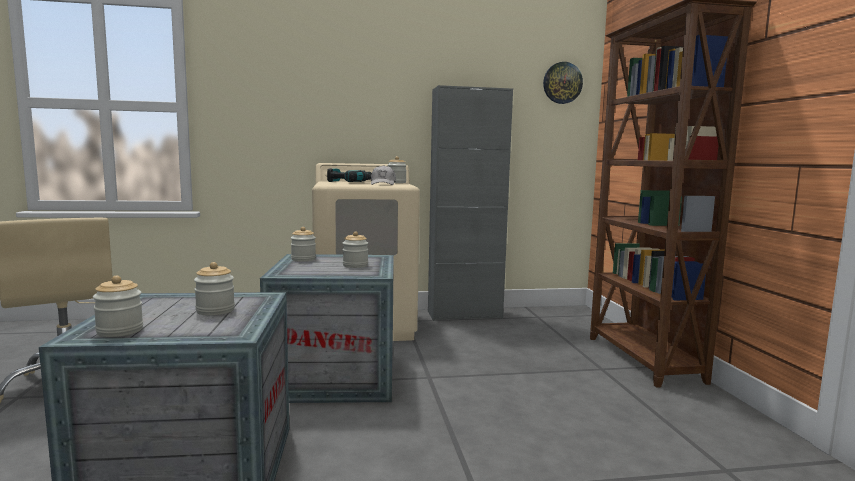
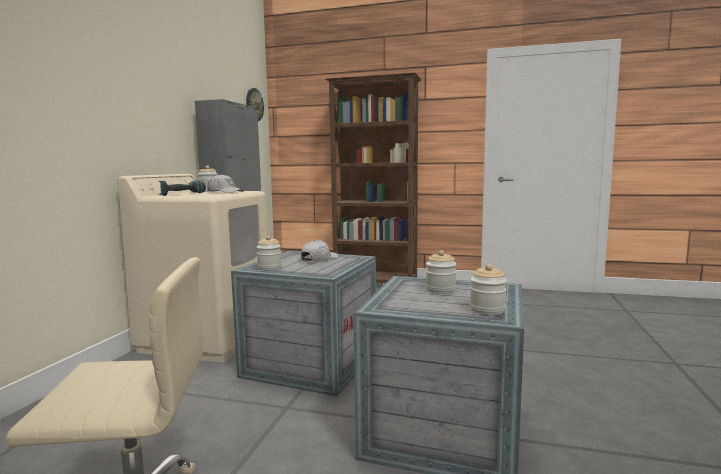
camera: 65 degrees left, 0 degrees up
(355, 265) = (319, 259): jar -> white cap

